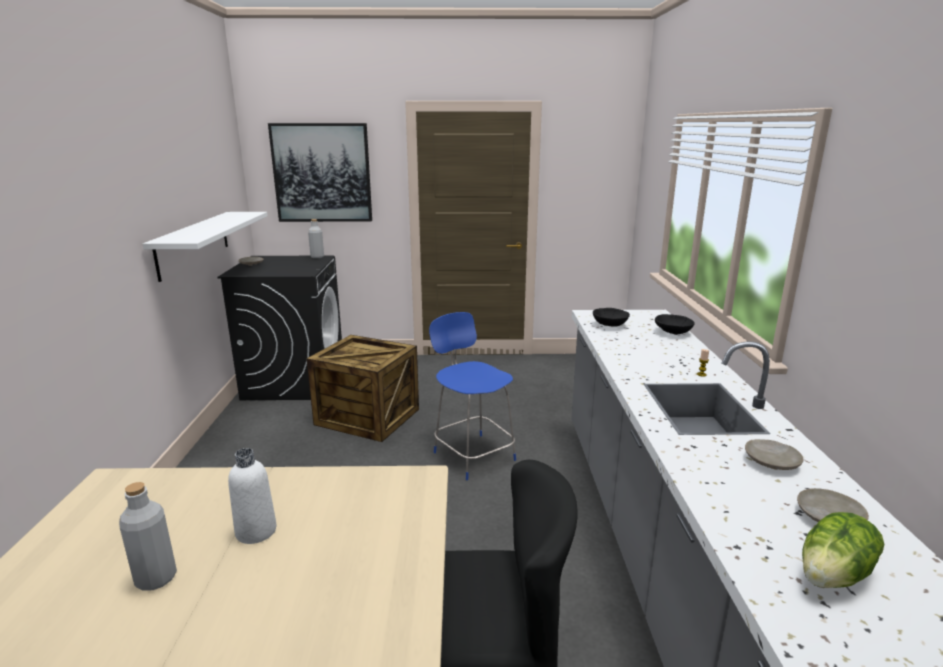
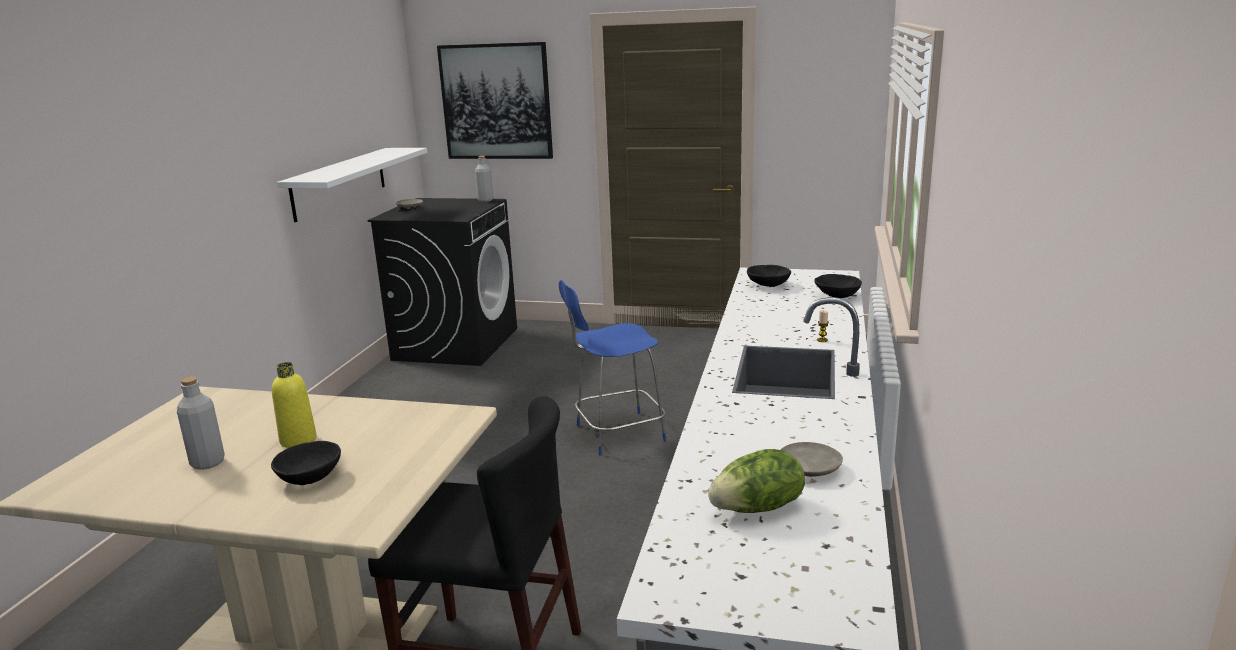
camera: 15 degrees right, 0 degrees up
(256, 531) = (298, 440): white bottle -> yellow bottle
(298, 584) = (311, 477): none -> black bowl
(368, 416) = (520, 386): crate -> none
(472, 454) = (616, 433): blue chair -> blue chair turned 90 degrees counterclockwise
(772, 462) = (805, 422): beige plate -> none

